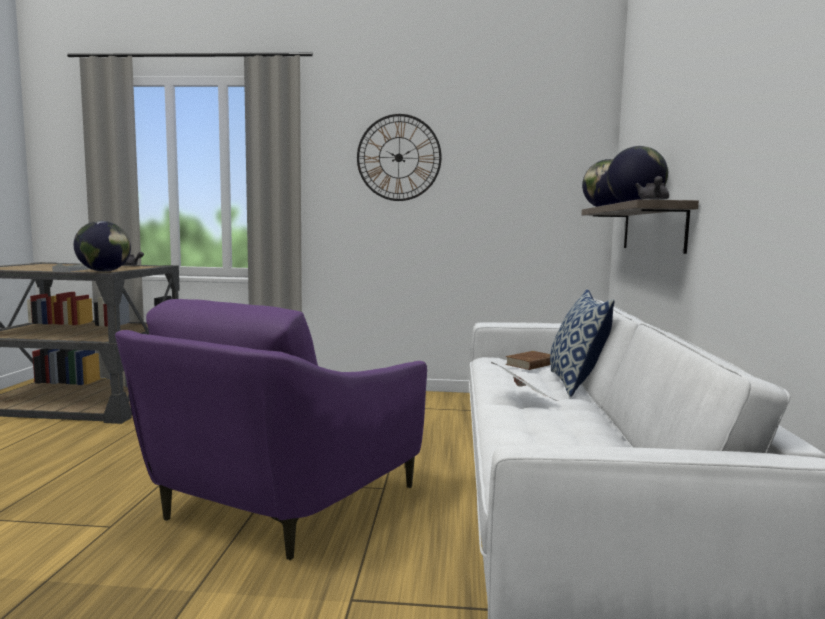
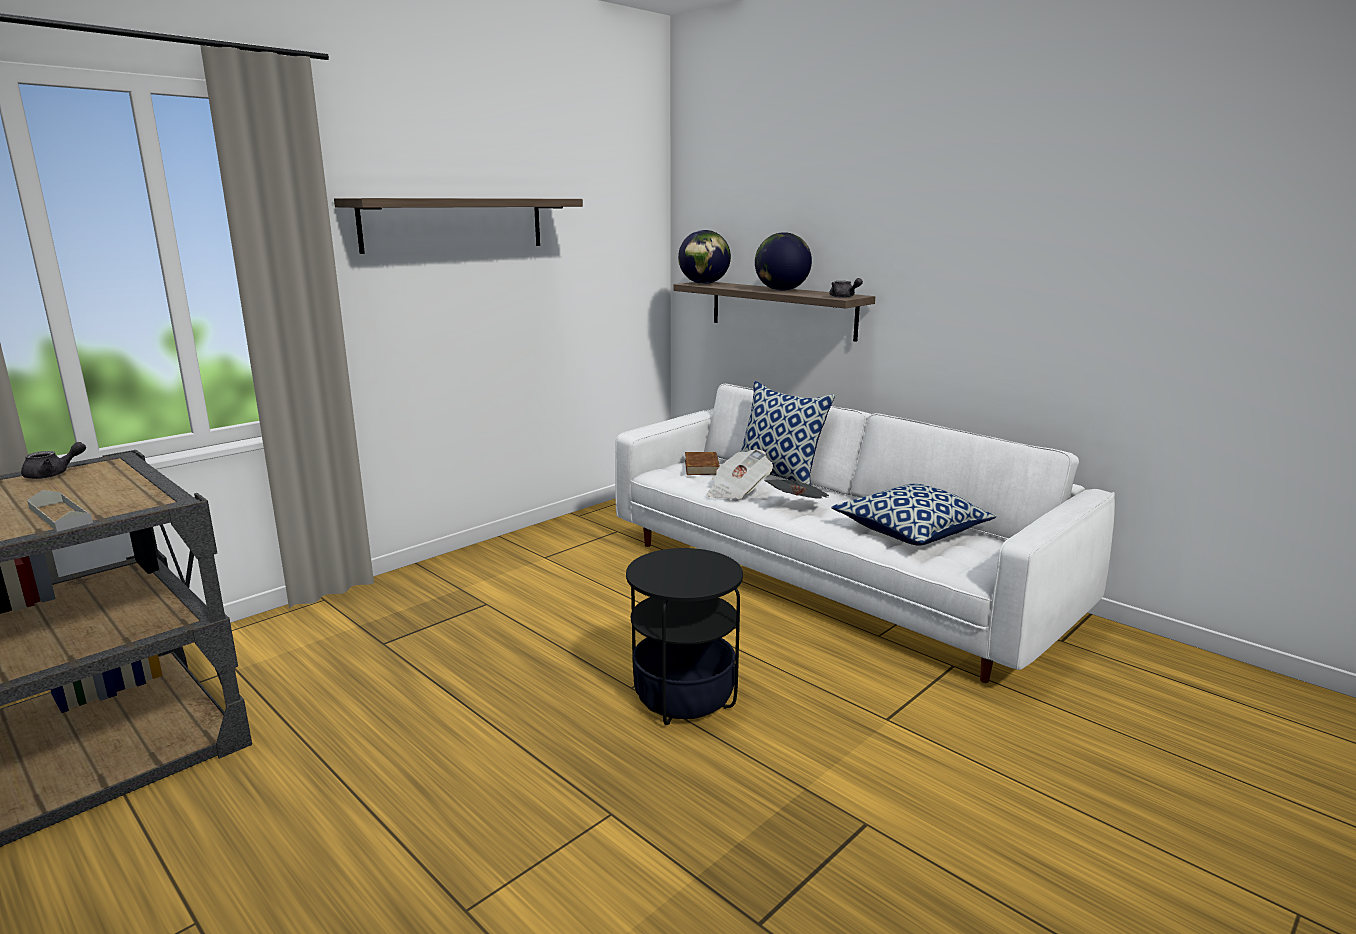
camera: 50 degrees left, 10 degrees up
(104, 271) = (152, 501): globe -> none
(278, 503) = (683, 700): purple armchair -> black side table
(399, 157) = (455, 224): wall clock -> shelf
(506, 380) = (737, 491): none -> newspaper
(570, 445) = (911, 531): none -> pillow

